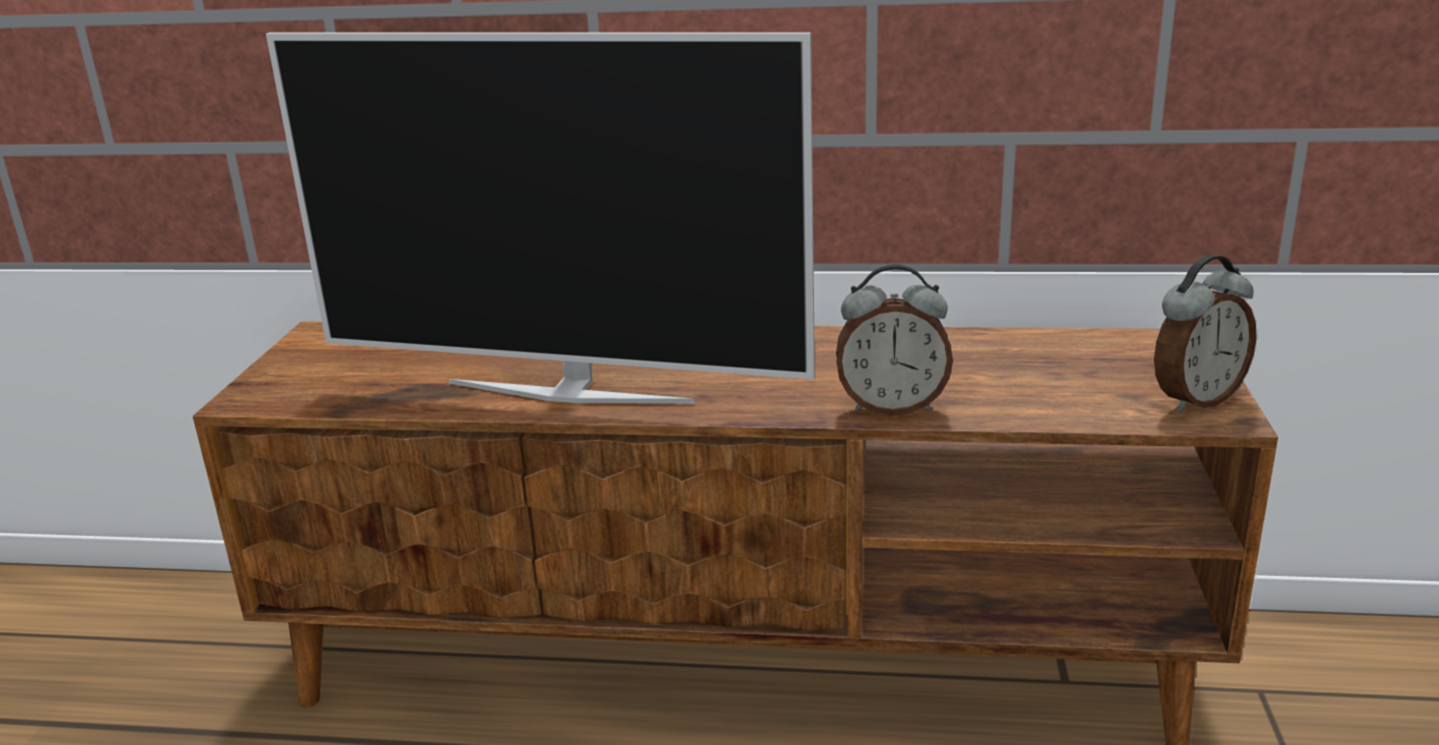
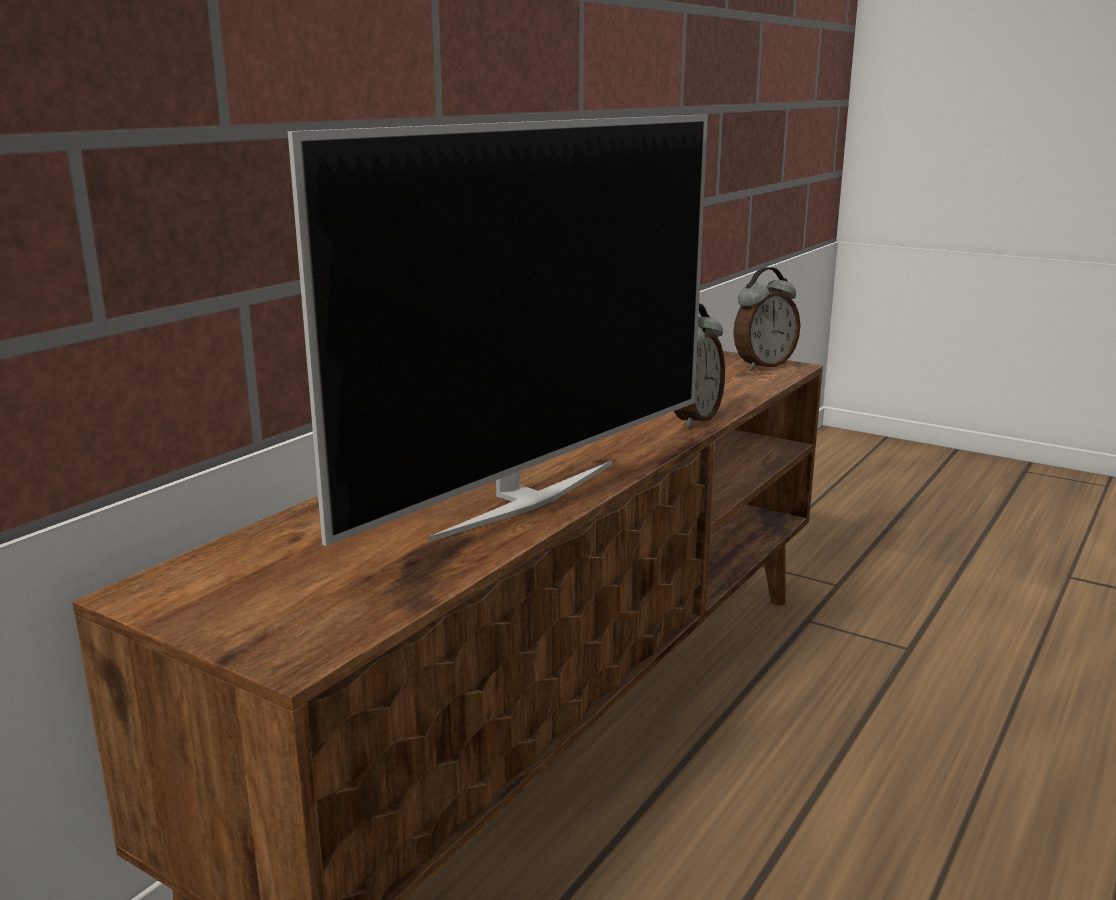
camera: 65 degrees left, 5 degrees down
(1195, 399) = (762, 365): alarm clock -> alarm clock turned 60 degrees clockwise

